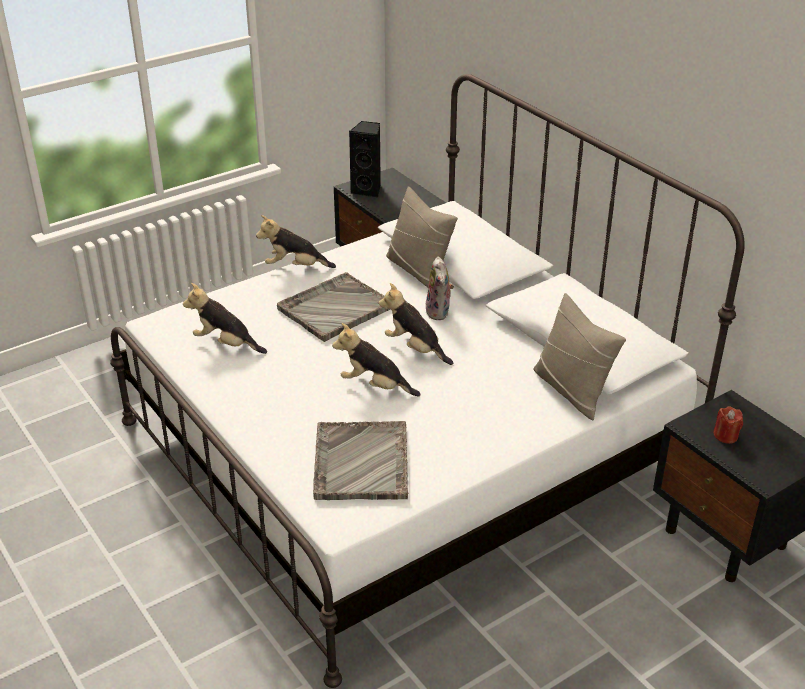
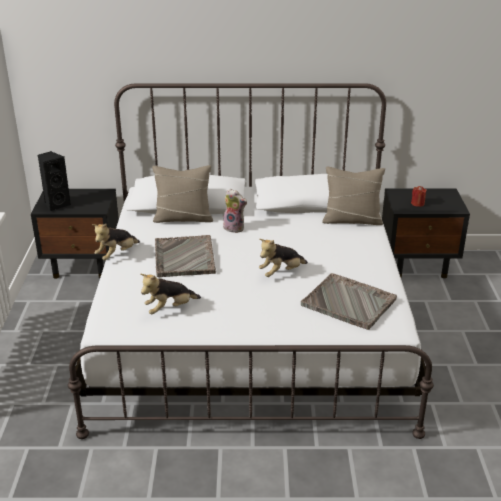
camera: 55 degrees left, 5 degrees down
(415, 348) = (260, 248): plush toy -> none

